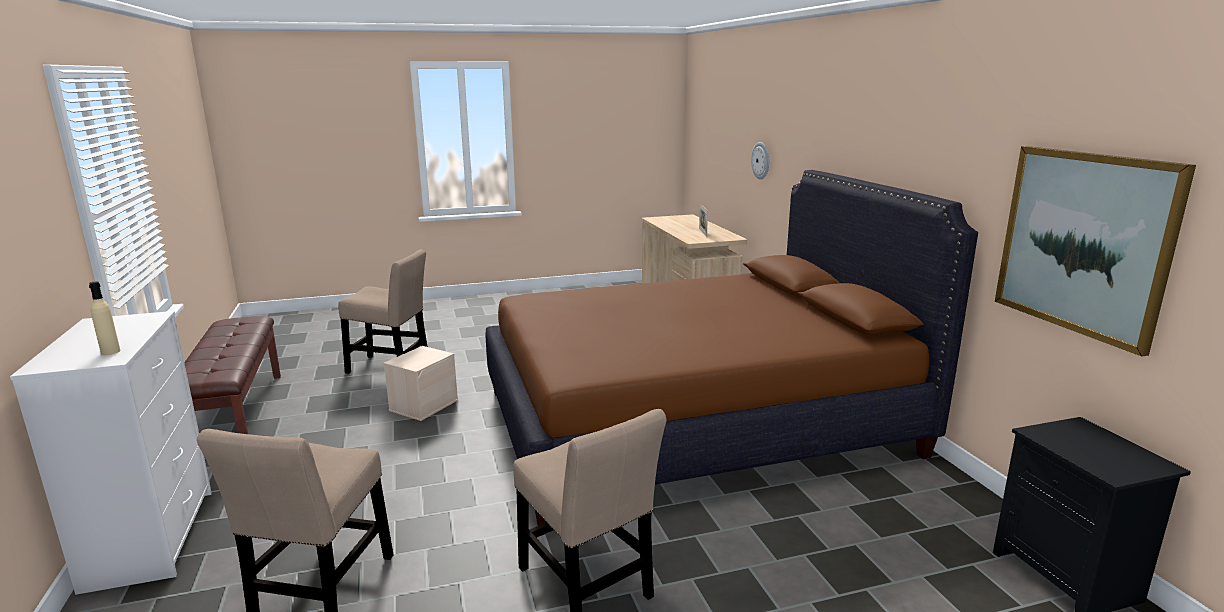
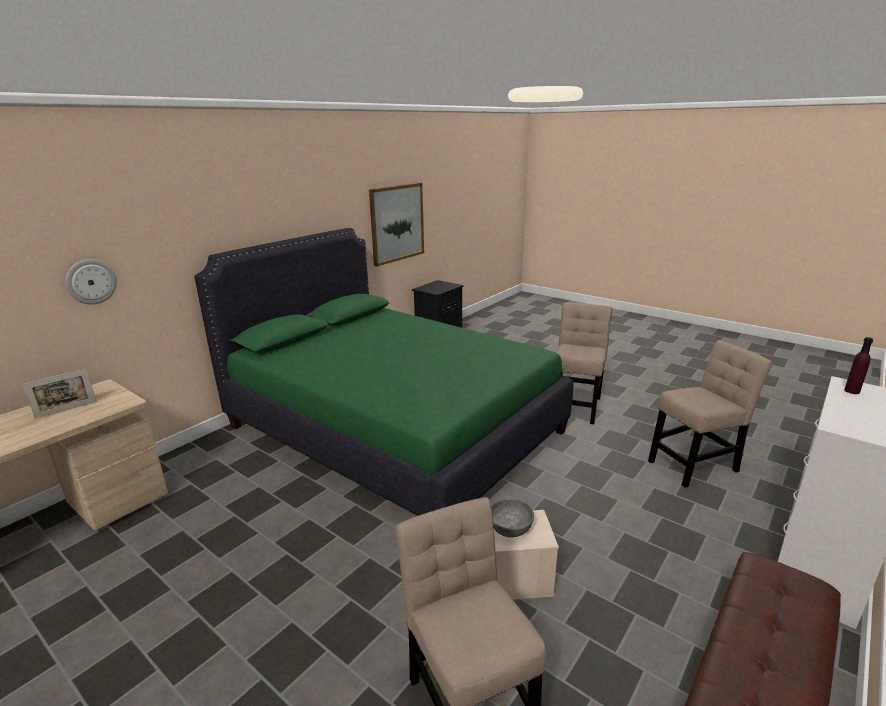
camera: 125 degrees left, 5 degrees up
(110, 352) = (852, 391): beige bottle -> purple bottle
(426, 355) = (510, 527): none -> grey bowl
(693, 421) = (394, 429): brown bed -> green bed

